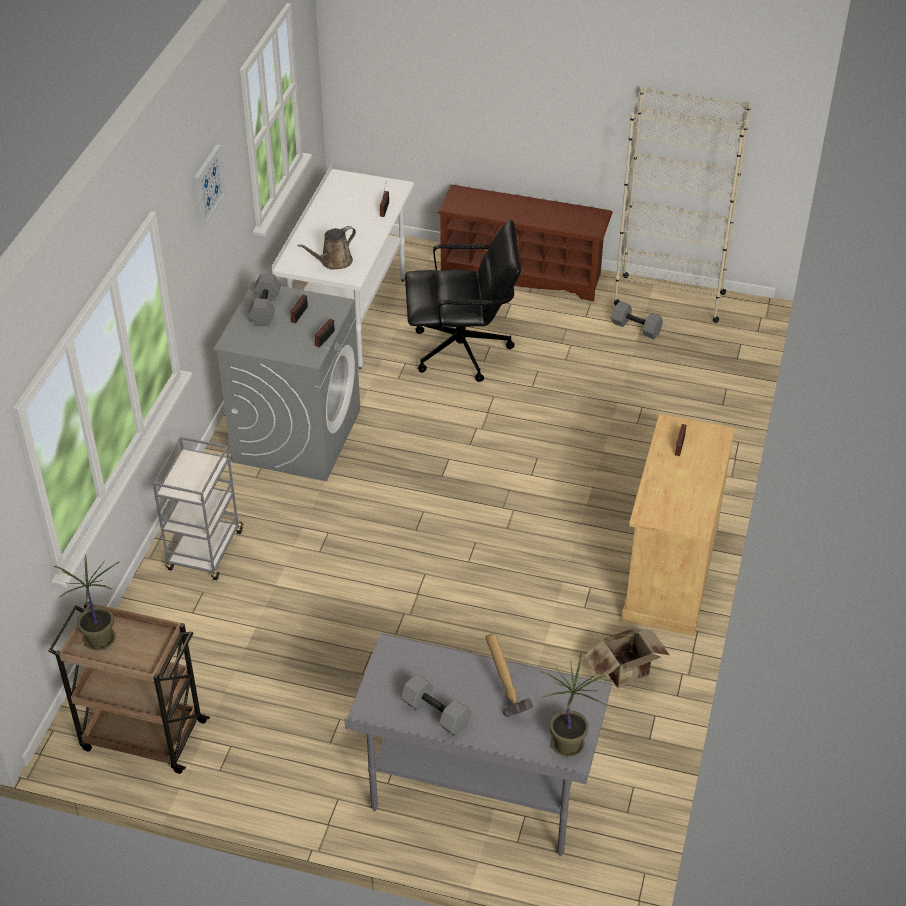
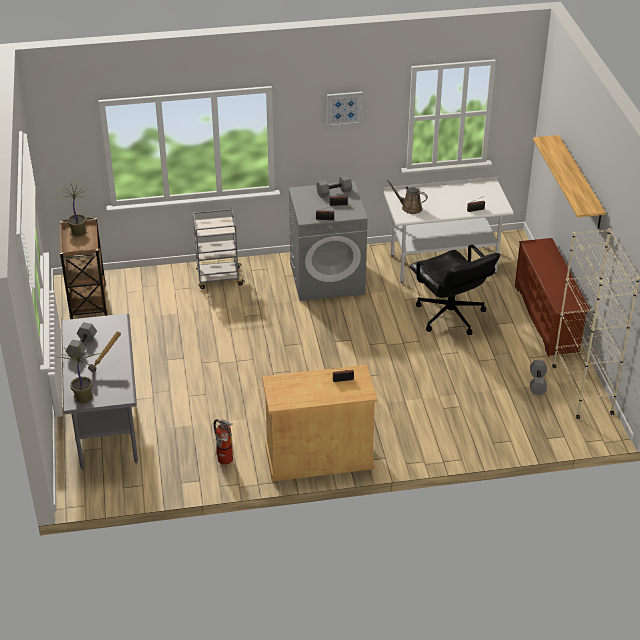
camera: 65 degrees right, 5 degrees down
(509, 78) = (580, 182): none -> shelf
(627, 673) = (225, 460): cardboard box -> fire extinguisher

